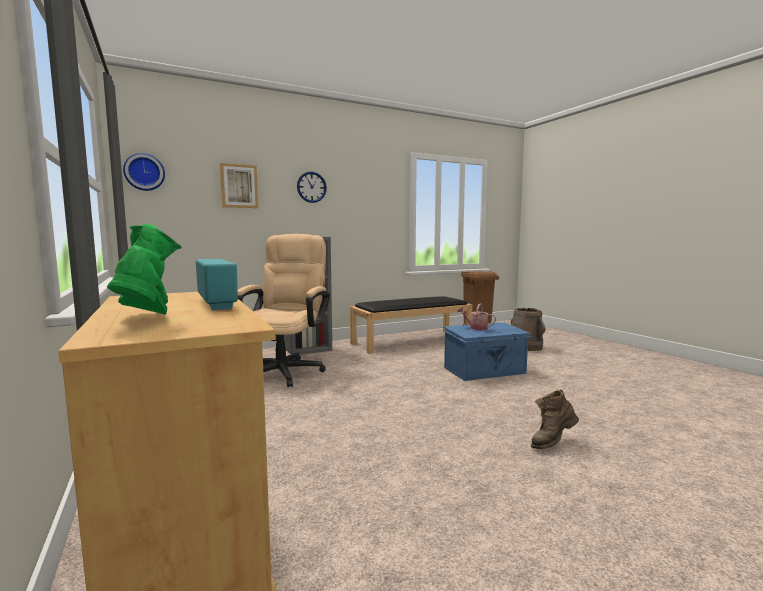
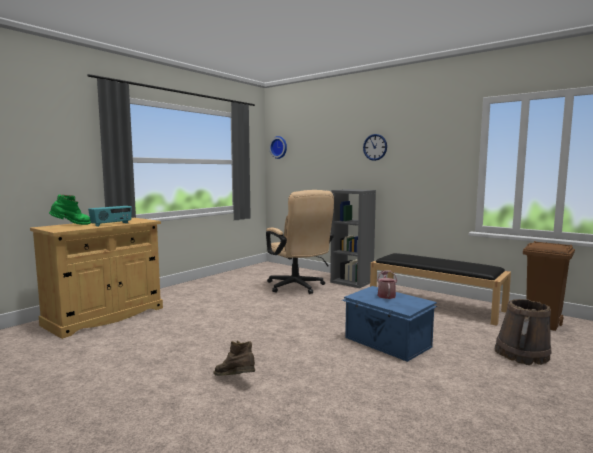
camera: 65 degrees right, 0 degrees up
(239, 186) = (325, 151): picture -> none
(286, 370) = (298, 287): beige office chair -> beige office chair turned 75 degrees clockwise

